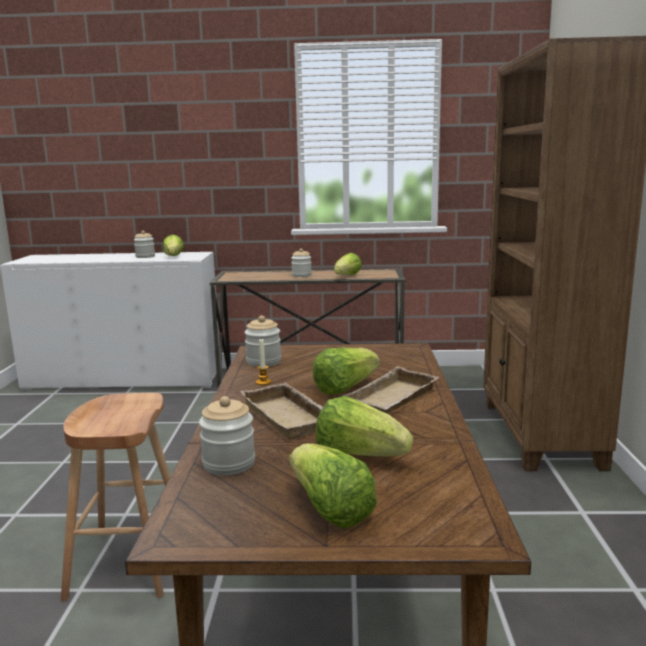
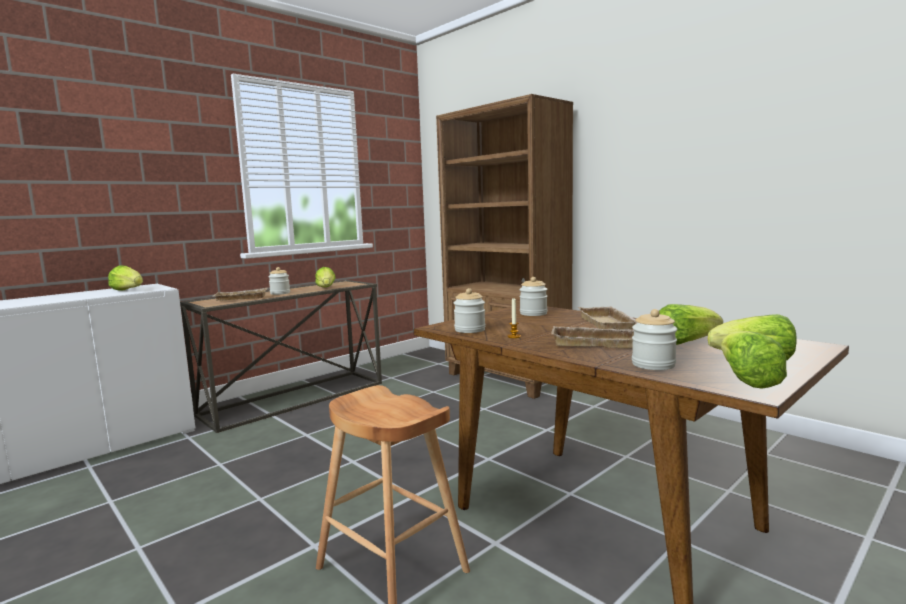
camera: 45 degrees left, 5 degrees down
(145, 256) = (84, 295): jar -> jar (533, 313)
(259, 276) = (240, 298): none -> beige tray
(344, 388) = (568, 326): lettuce -> lettuce (746, 379)

